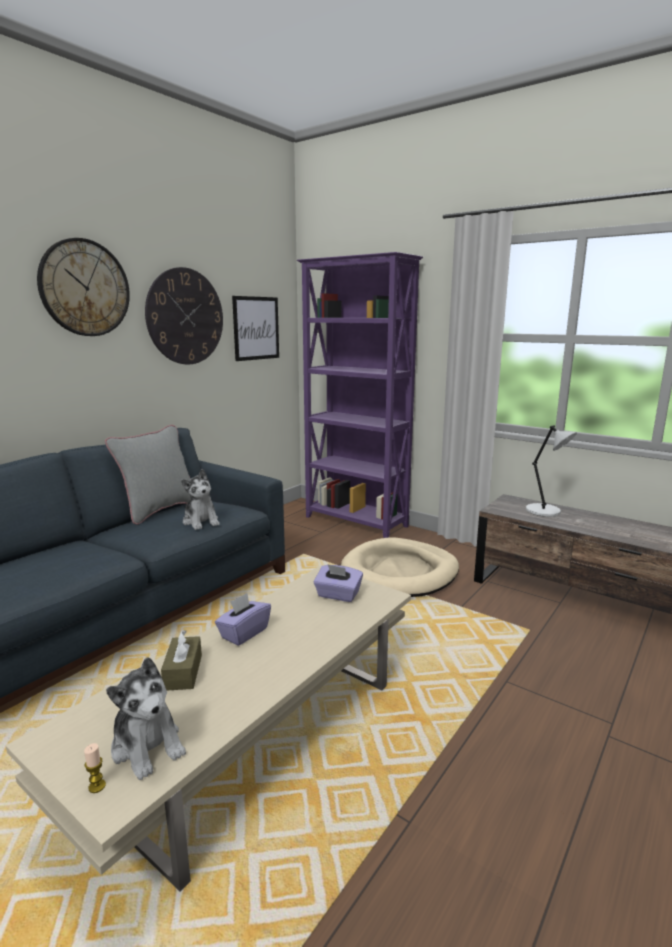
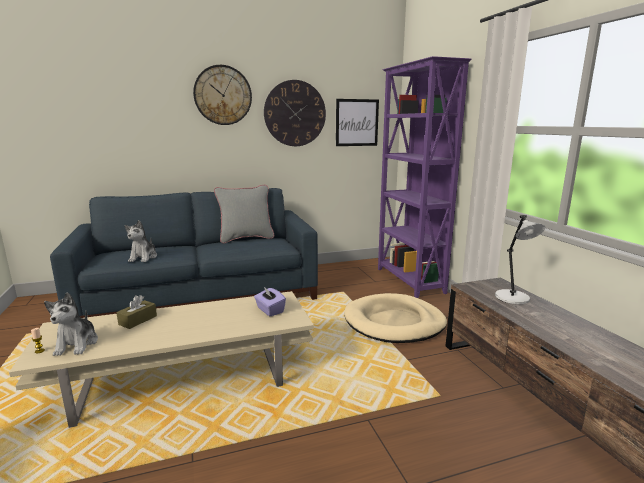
camera: 35 degrees right, 0 degrees up
(201, 521) = (251, 248): plush toy -> plush toy (143, 257)
(244, 633) = (191, 312): purple tissue box -> none

